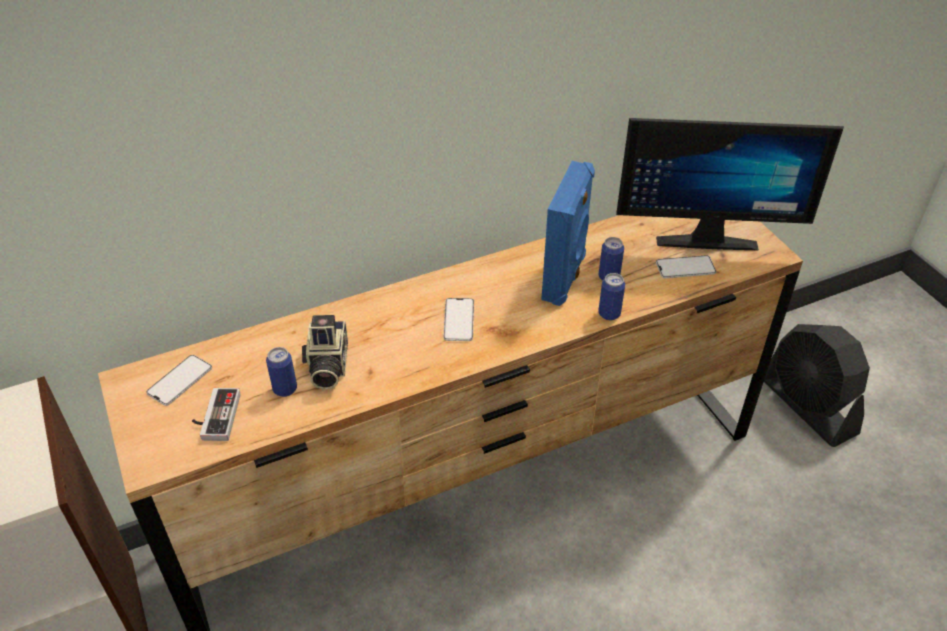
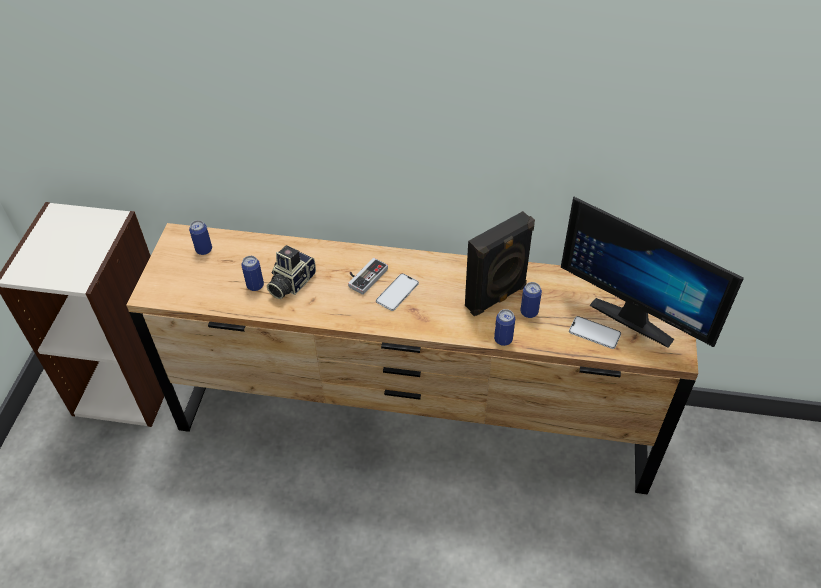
camera: 35 degrees right, 5 degrees up
(180, 380) = (204, 250): phone -> can
(215, 417) = (204, 283): game controller -> game controller (364, 276)
(565, 278) = (497, 297): blue speaker -> black speaker
(808, 406) = (723, 501): black fan -> none

